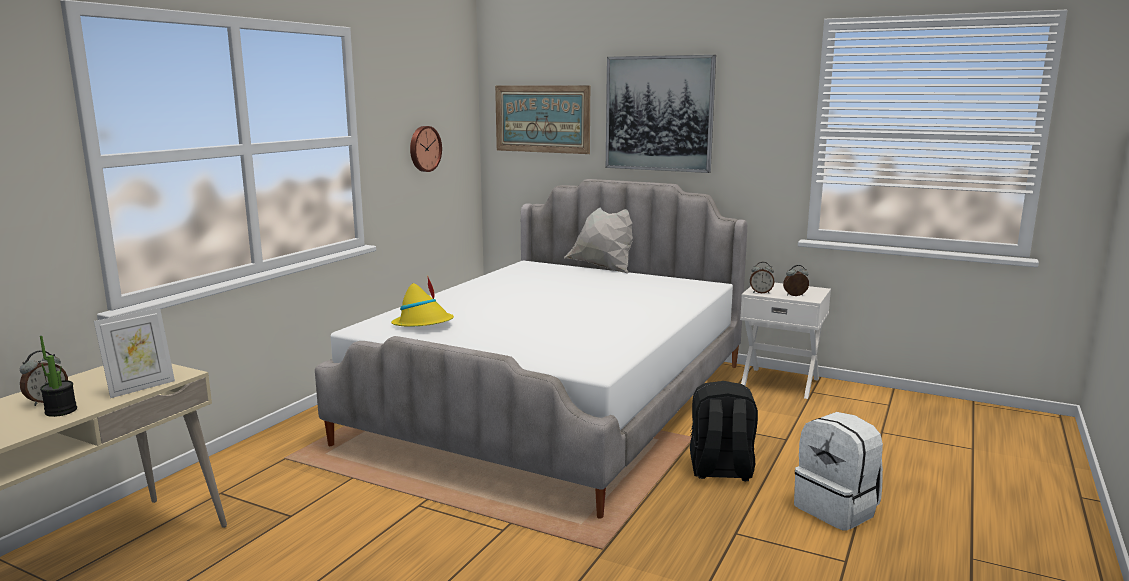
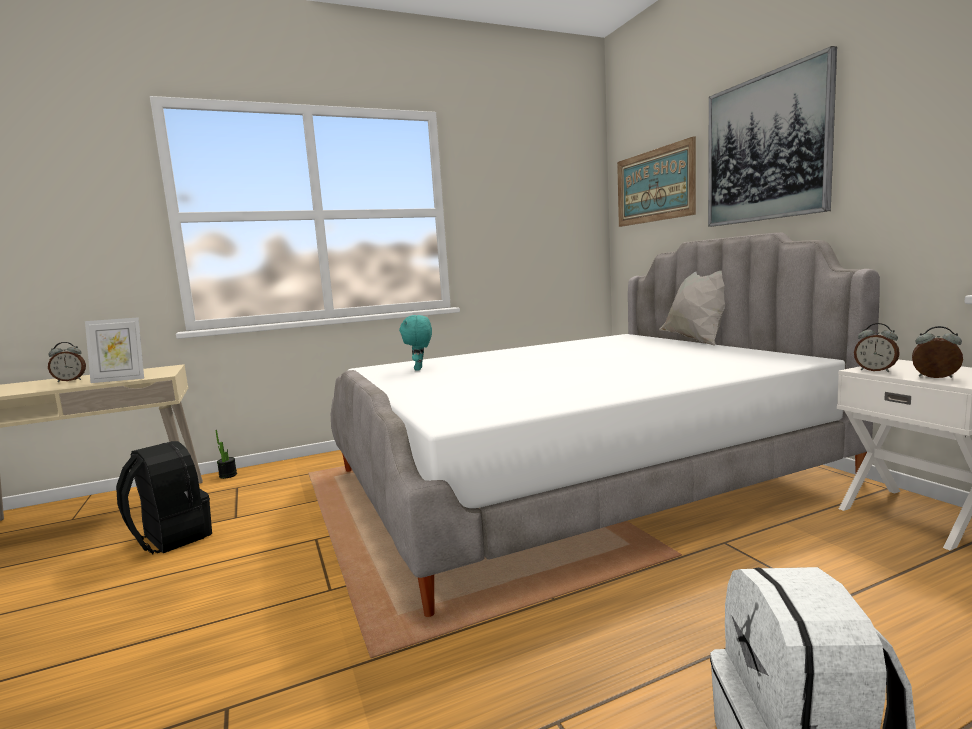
camera: 40 degrees right, 5 degrees down
(61, 411) = (53, 386): potted plant -> potted plant (228, 475)
(424, 148) = (529, 224): wall clock -> none
(424, 324) = (419, 369): yellow hat -> turquoise plush toy
(720, 470) = (662, 612): black backpack -> black backpack (170, 538)

